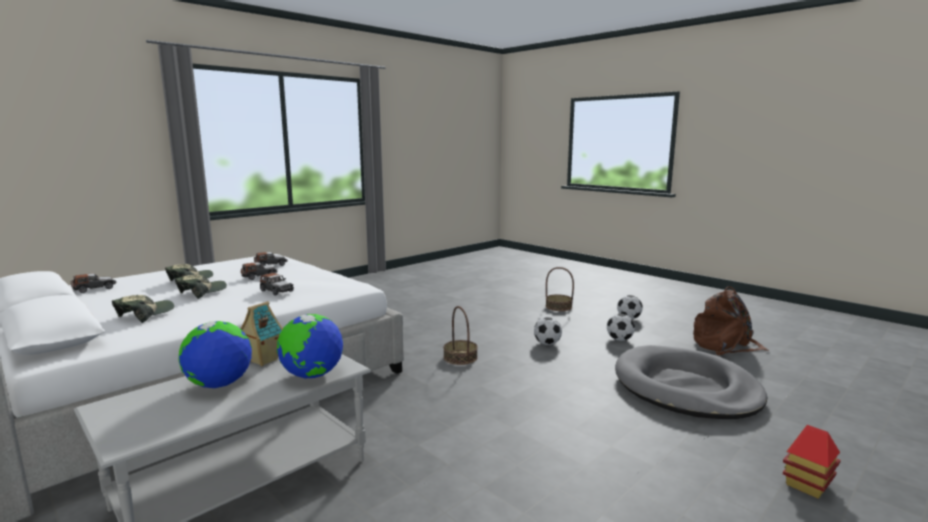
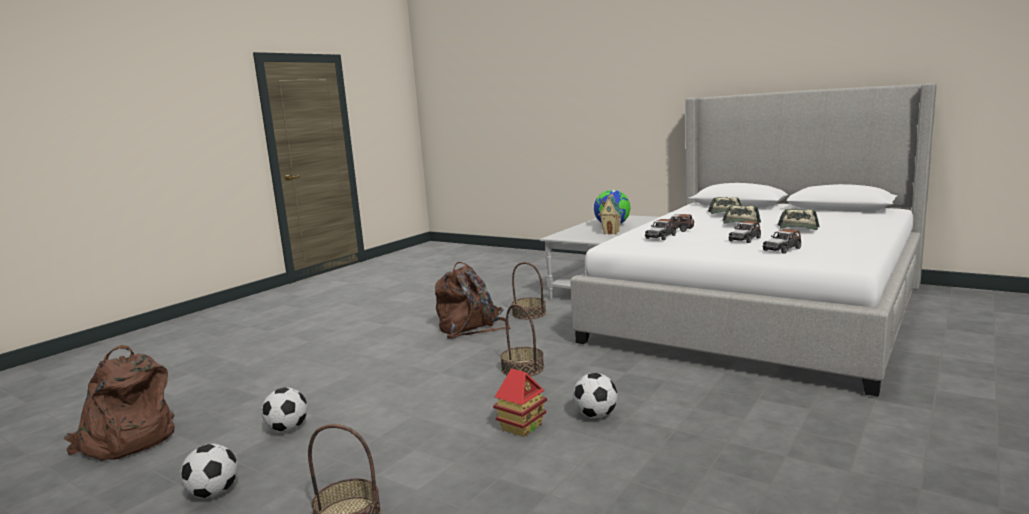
camera: 170 degrees right, 0 degrees up
(95, 289) = (851, 217): toy car -> toy car (661, 237)
(312, 375) = (569, 233): globe -> none
(414, 430) = (529, 313): none -> basket
(494, 415) = (471, 328): none -> brown backpack
(547, 344) = (407, 404): football -> football (595, 415)
(685, 388) = (276, 371): grey dog bed -> none
(807, 485) = (274, 325): toy house -> toy house (522, 427)

